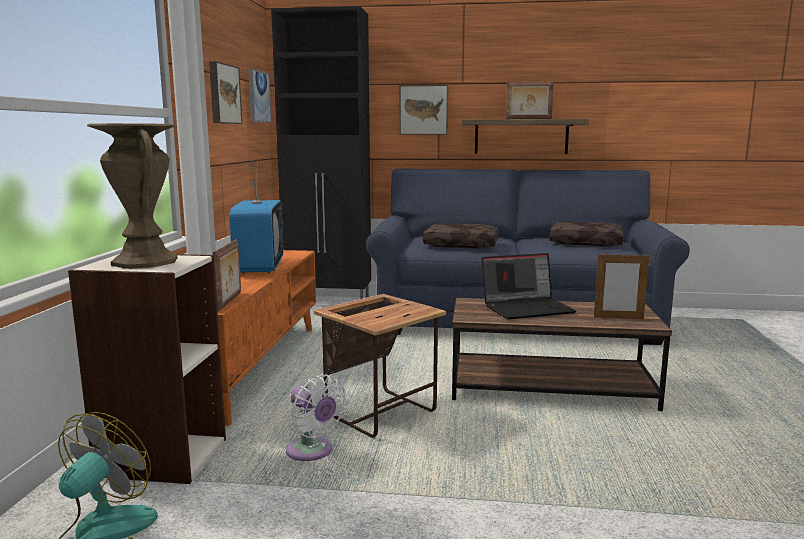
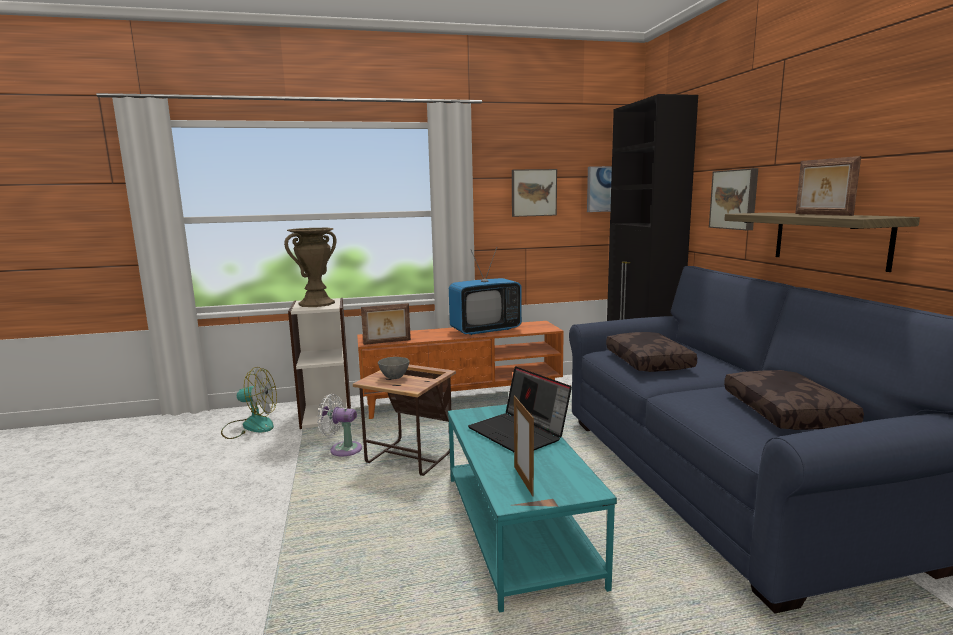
camera: 70 degrees right, 0 degrees up
(312, 452) = (342, 449): white fan -> white fan turned 75 degrees clockwise
(379, 313) = (395, 377): none -> grey bowl
(551, 387) = (519, 527): brown coffee table -> turquoise coffee table

